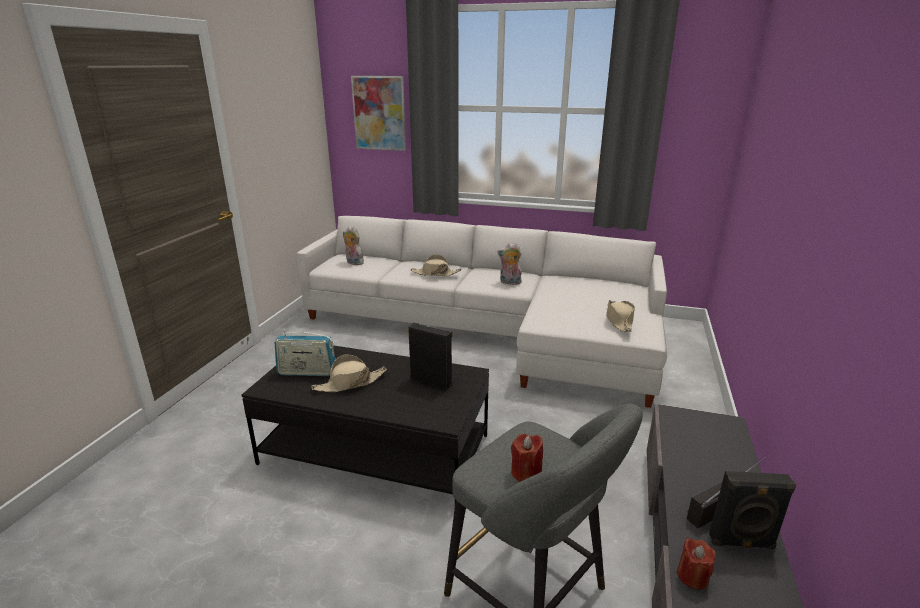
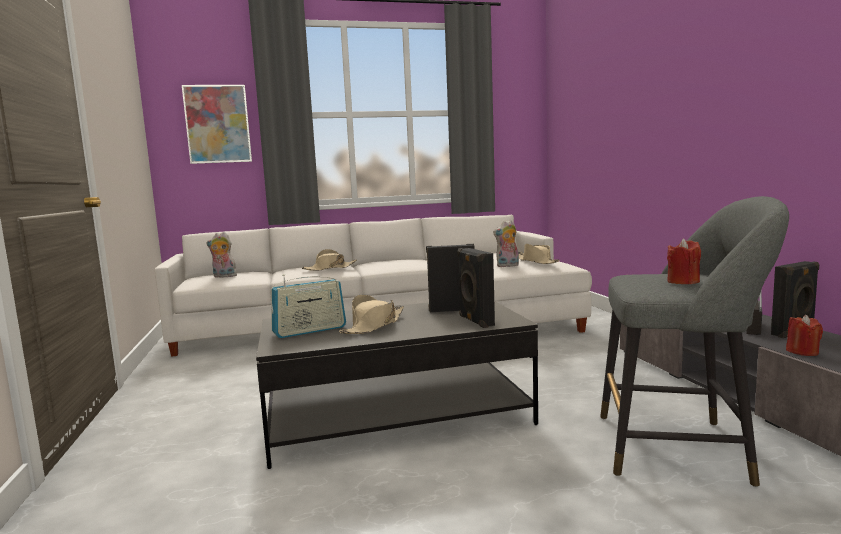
camera: 30 degrees left, 15 degrees down
(421, 408) = (475, 321): none -> black speaker
(509, 282) = (410, 263): plush toy -> plush toy (507, 266)

